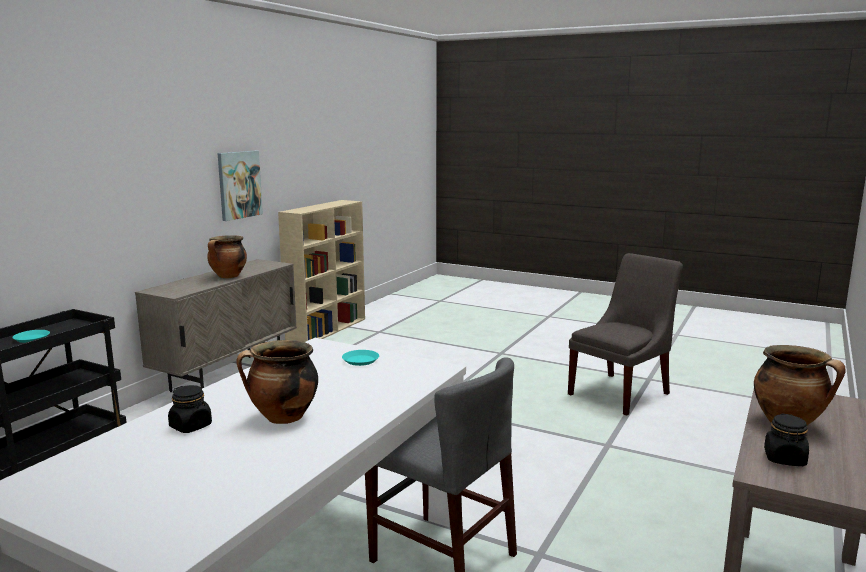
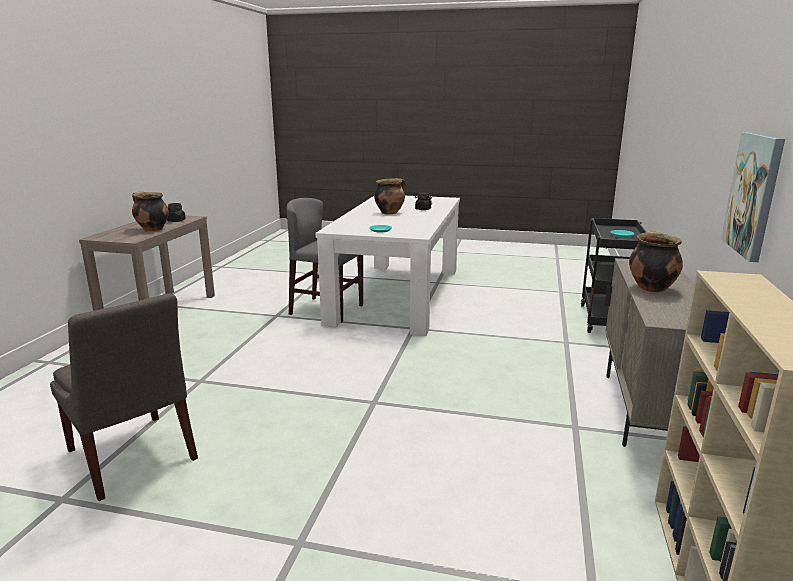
camera: 165 degrees right, 5 degrees up
(621, 392) = (132, 458): grey chair -> grey chair turned 75 degrees counterclockwise

